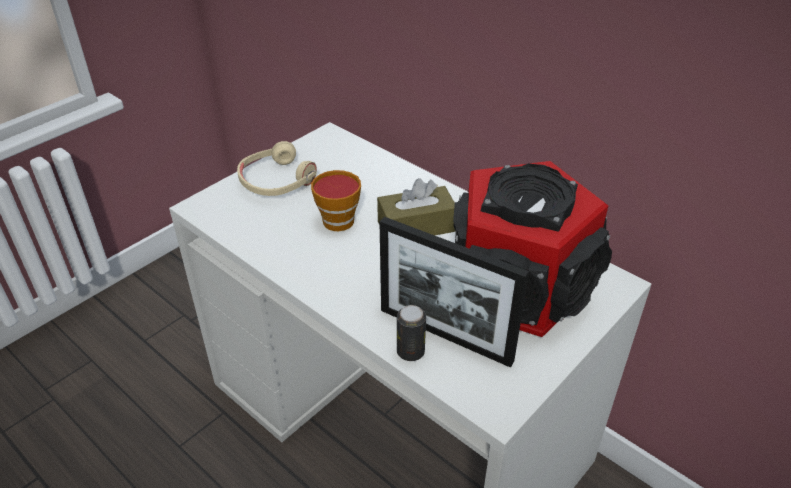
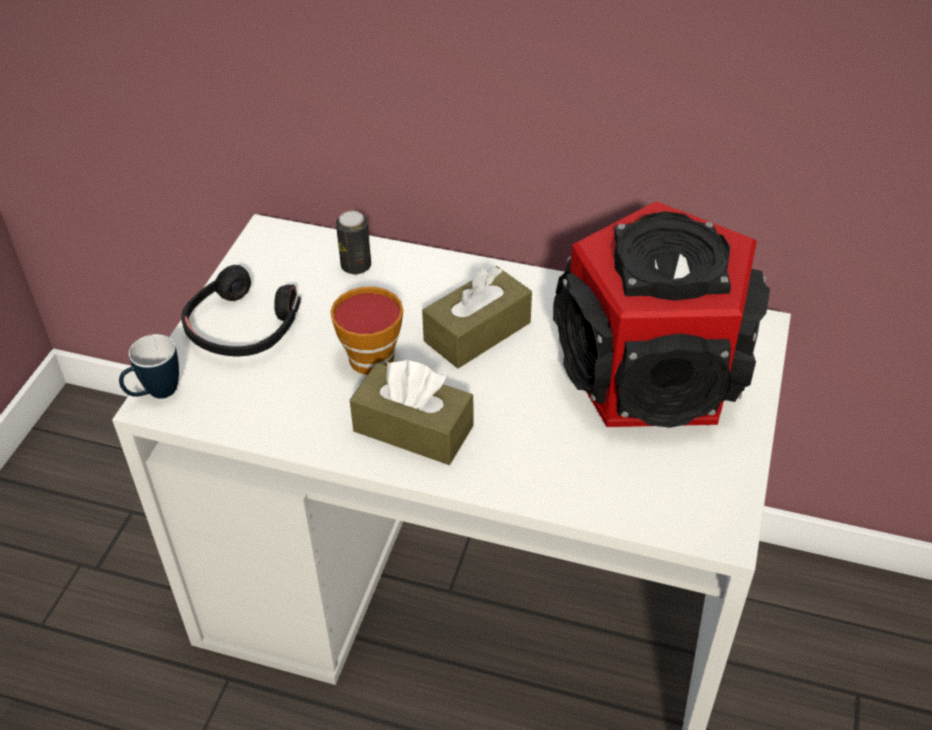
camera: 25 degrees left, 5 degrees up
(201, 202) = (155, 394): none -> mug
(276, 181) = (242, 327): beige headphones -> black headphones
(334, 270) = (413, 428): none -> brown tissue box
(410, 352) = (580, 500): can -> can (356, 266)
(445, 335) = (606, 464): picture frame -> none

